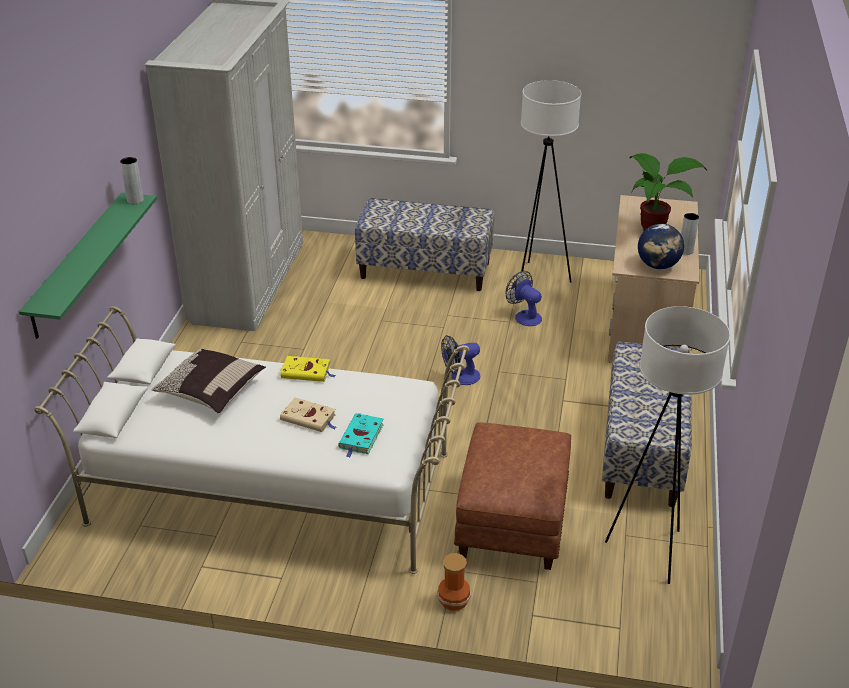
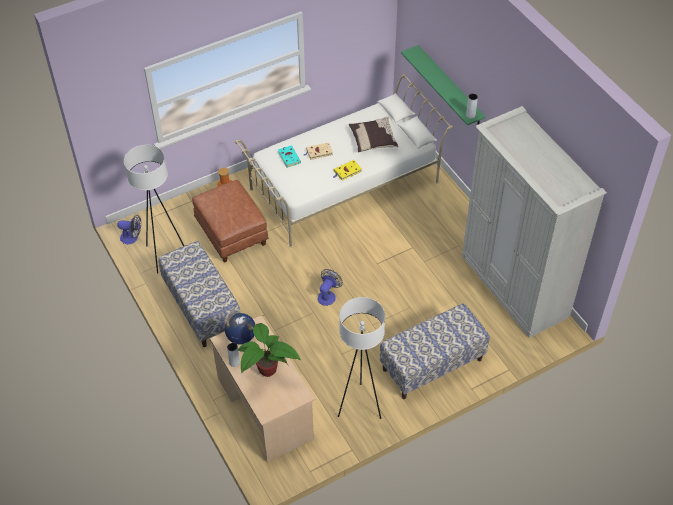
camera: 140 degrees right, 15 degrees up
(524, 316) = (338, 364): fan -> fan (132, 238)

